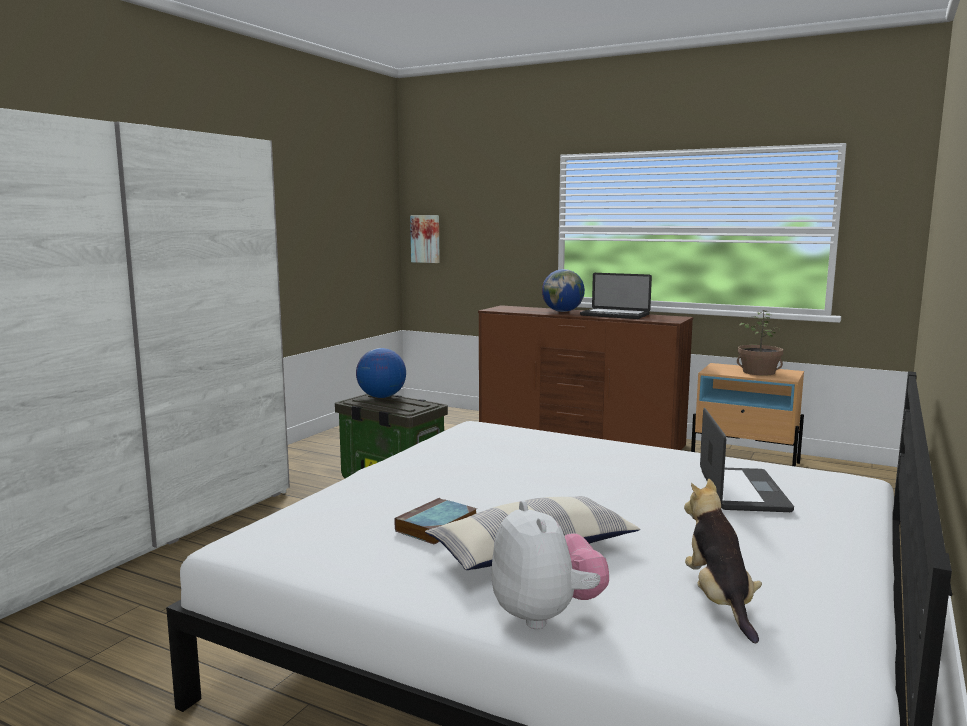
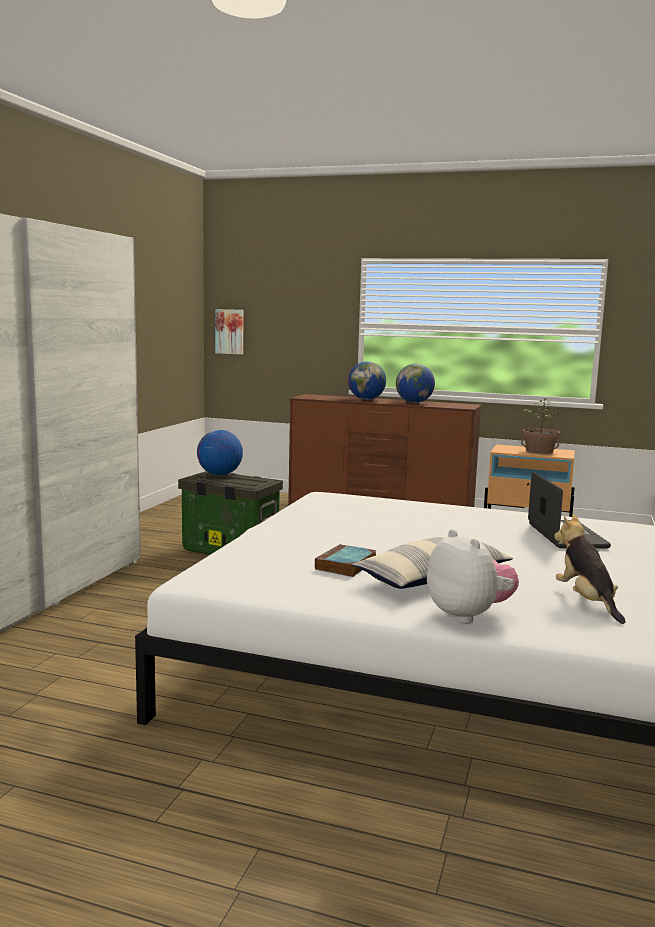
camera: 10 degrees left, 0 degrees up
(614, 315) = (414, 402): laptop -> globe

